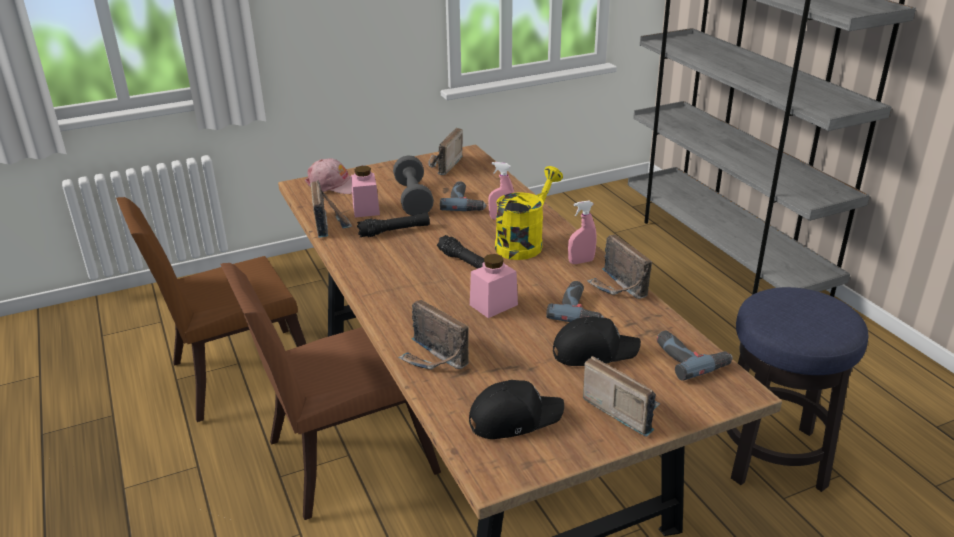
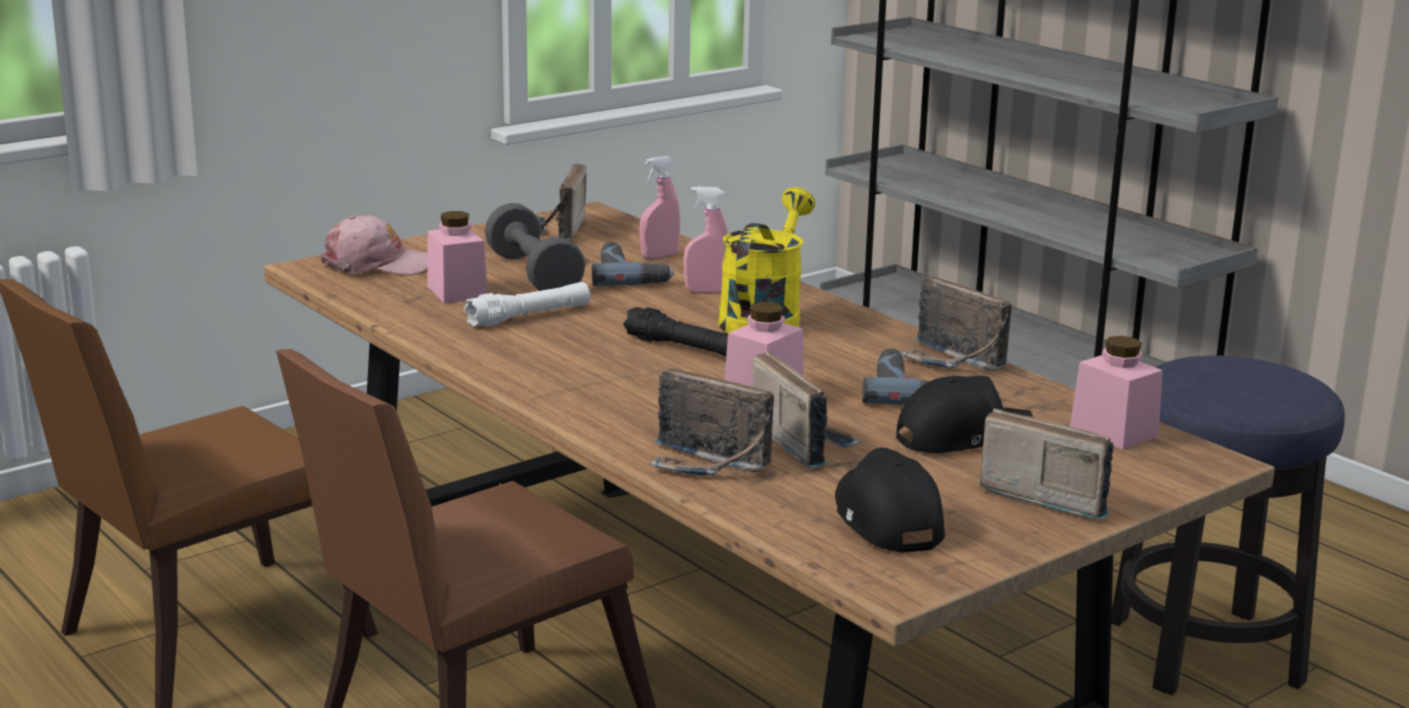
camera: 15 degrees left, 10 degrees down
(330, 223) = (403, 313): radio -> radio (802, 442)
(394, 231) = (529, 316): black flashlight -> white flashlight
(514, 418) = (885, 520): black cap -> black cap turned 75 degrees counterclockwise
(581, 261) = (873, 334): pink spray bottle -> pink spray bottle (659, 256)
(690, 358) = (1113, 431): power drill -> pink jar

